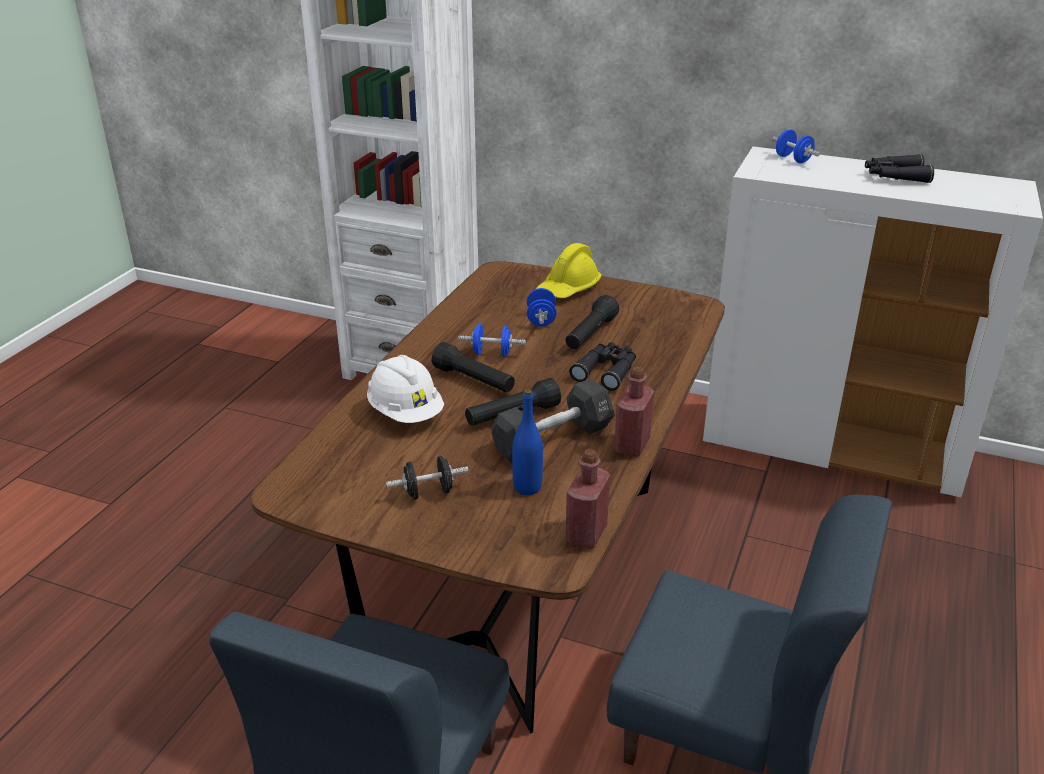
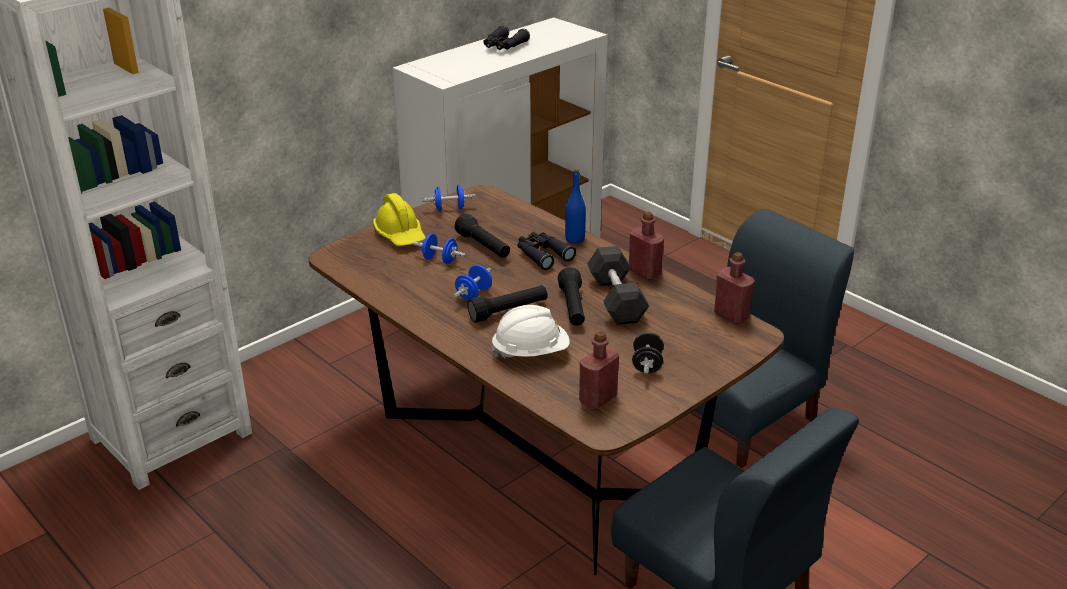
camera: 65 degrees left, 0 degrees up
(341, 475) = (598, 399): none -> red bottle
(527, 487) = (666, 324): blue bottle -> blue bottle (575, 239)
(793, 159) = (436, 63): blue dumbbell -> blue dumbbell (449, 209)

